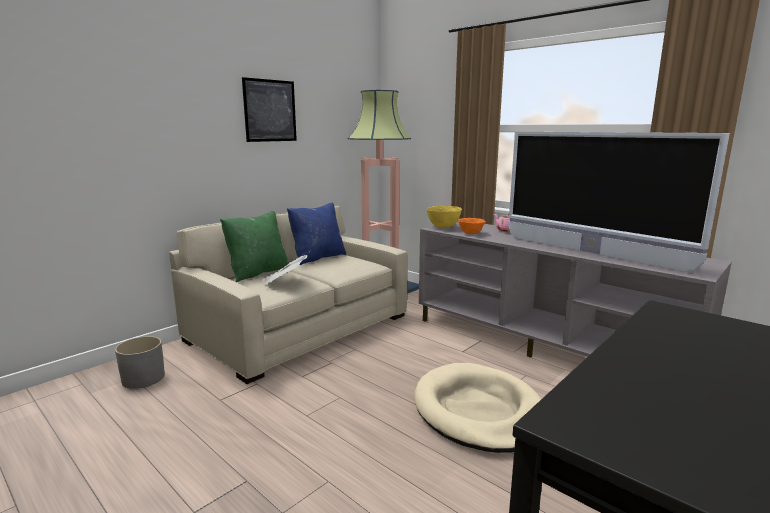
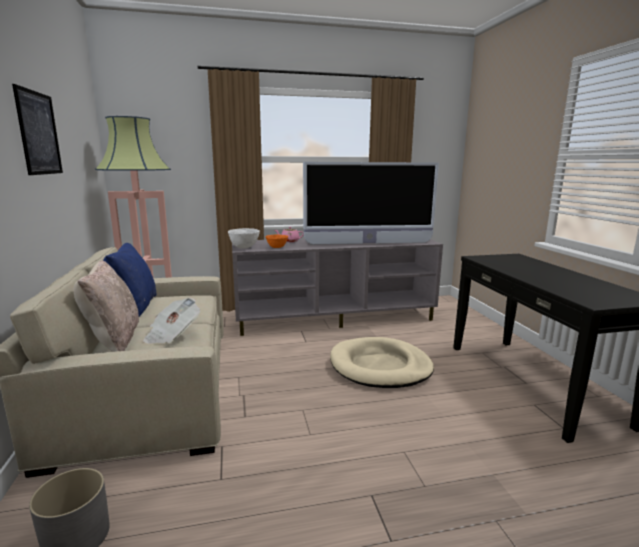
camera: 55 degrees left, 0 degrees up
(258, 273) = (113, 340): green pillow -> beige pillow
(443, 227) = (244, 247): yellow bowl -> white bowl

